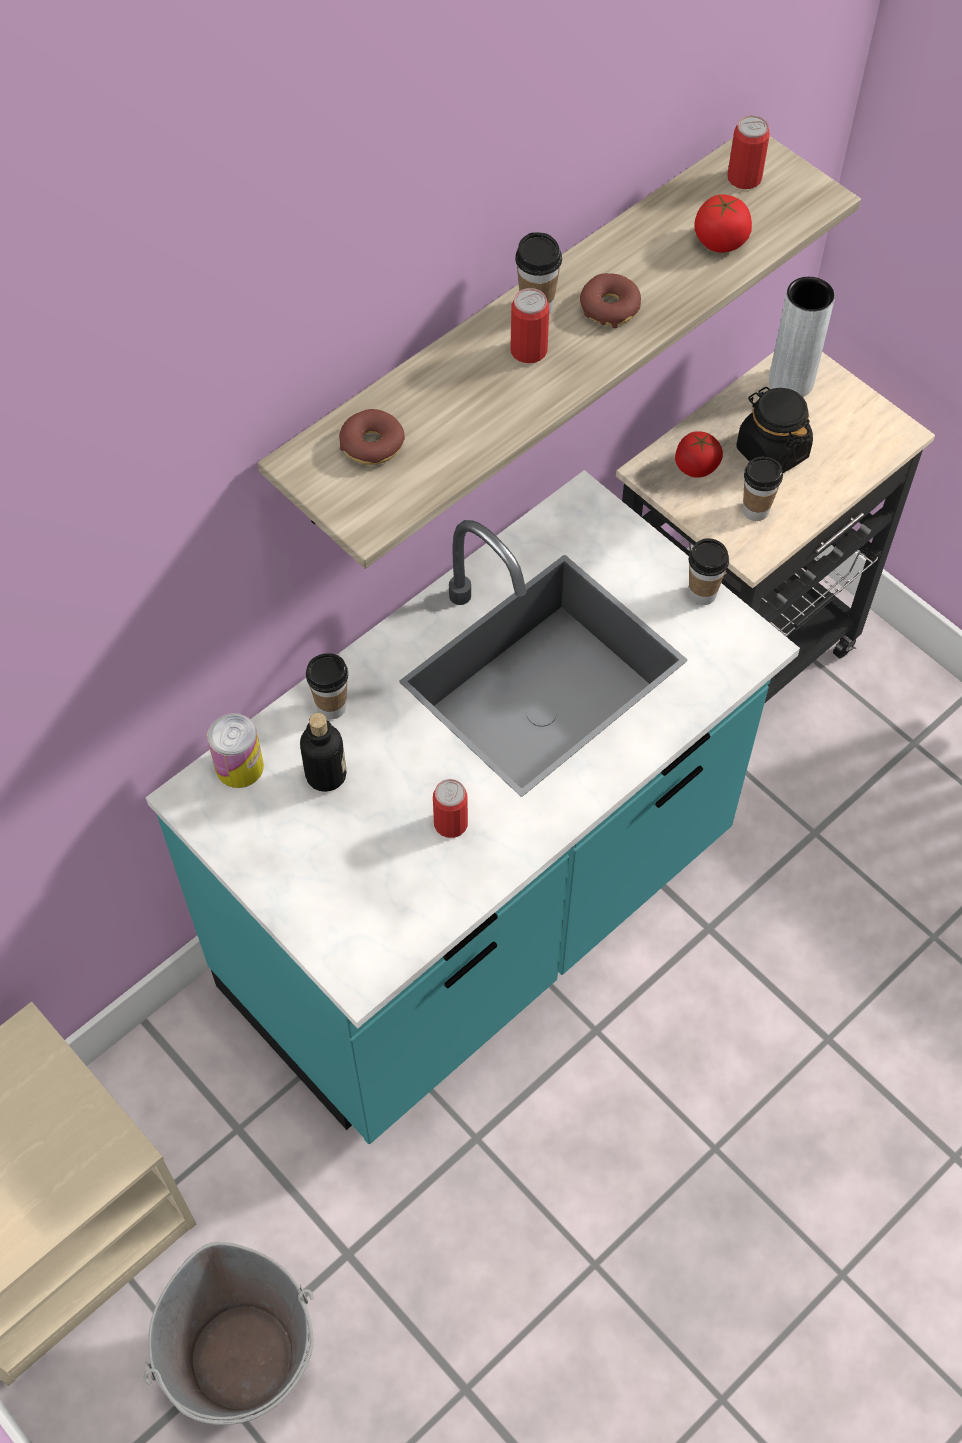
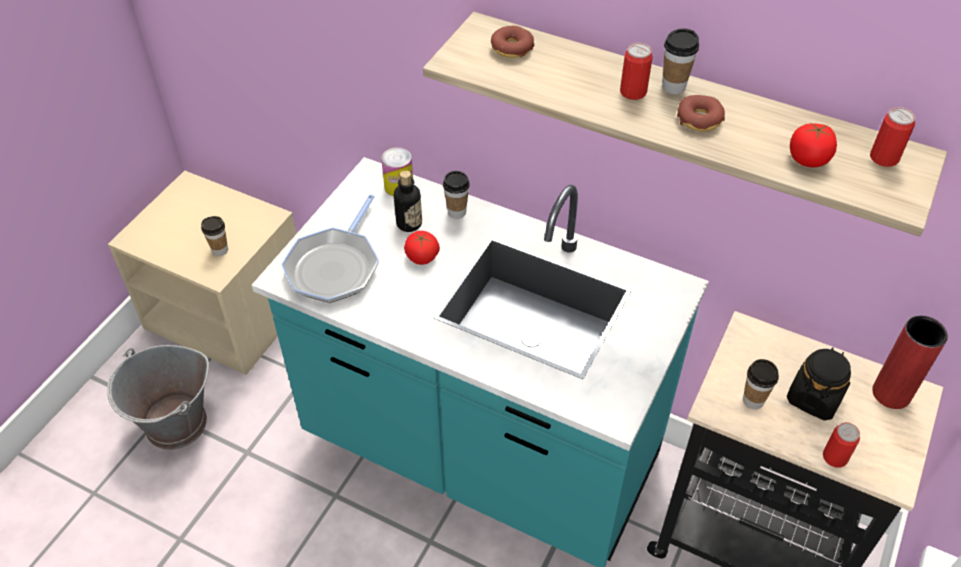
camera: 70 degrees right, 10 degrees down
(370, 896) = (335, 267): none -> frying pan
(451, 823) = (399, 289): can -> can (835, 457)
(696, 467) = (768, 355): tomato -> tomato (422, 257)
(702, 594) = (643, 373): cup -> cup (220, 250)
(791, 382) = (891, 393): grey vase -> red vase

